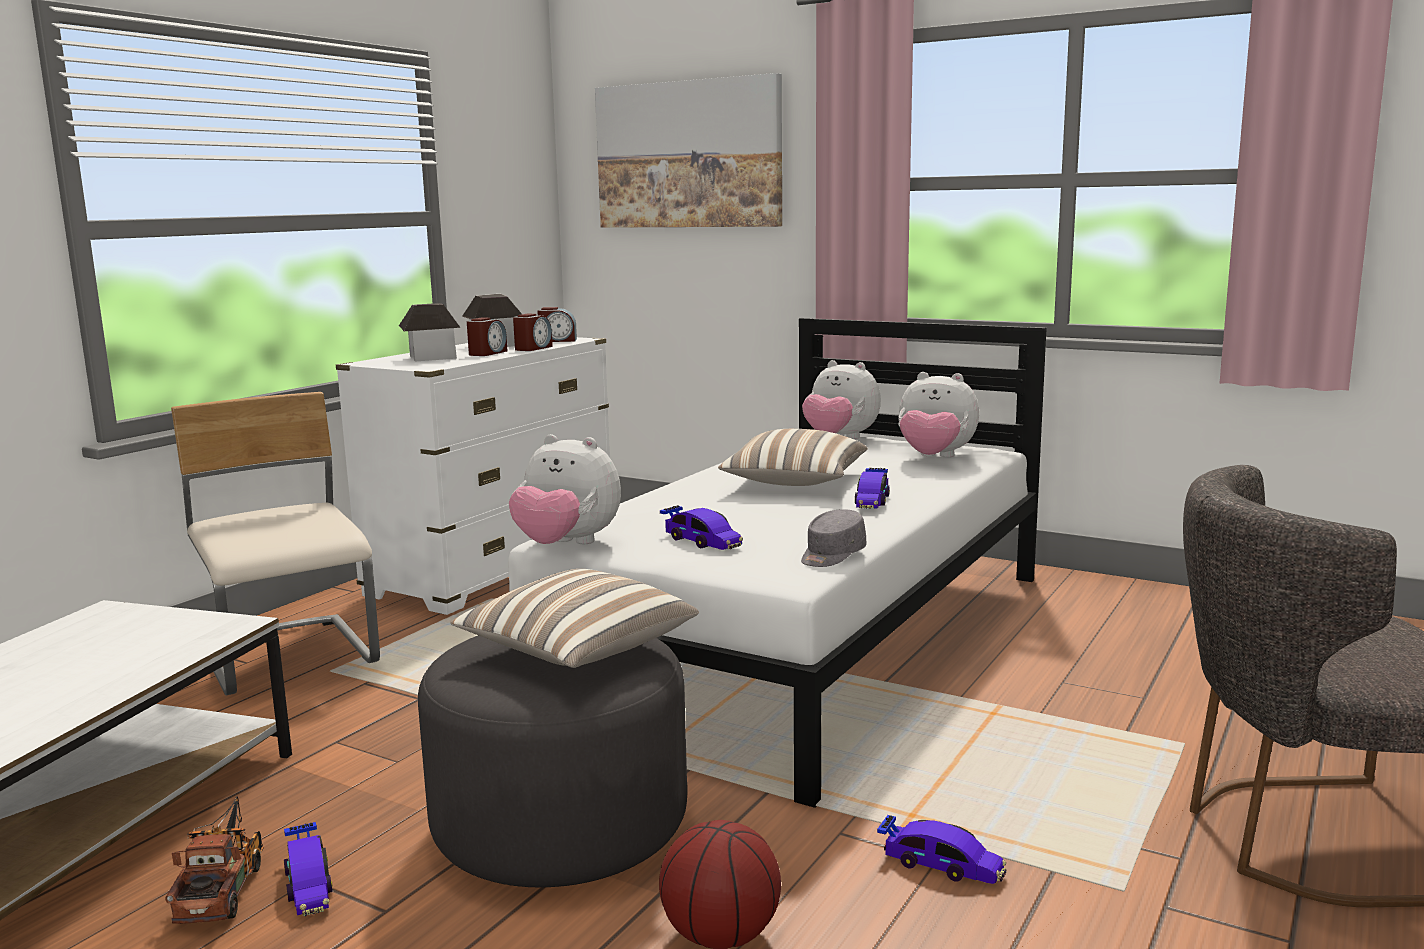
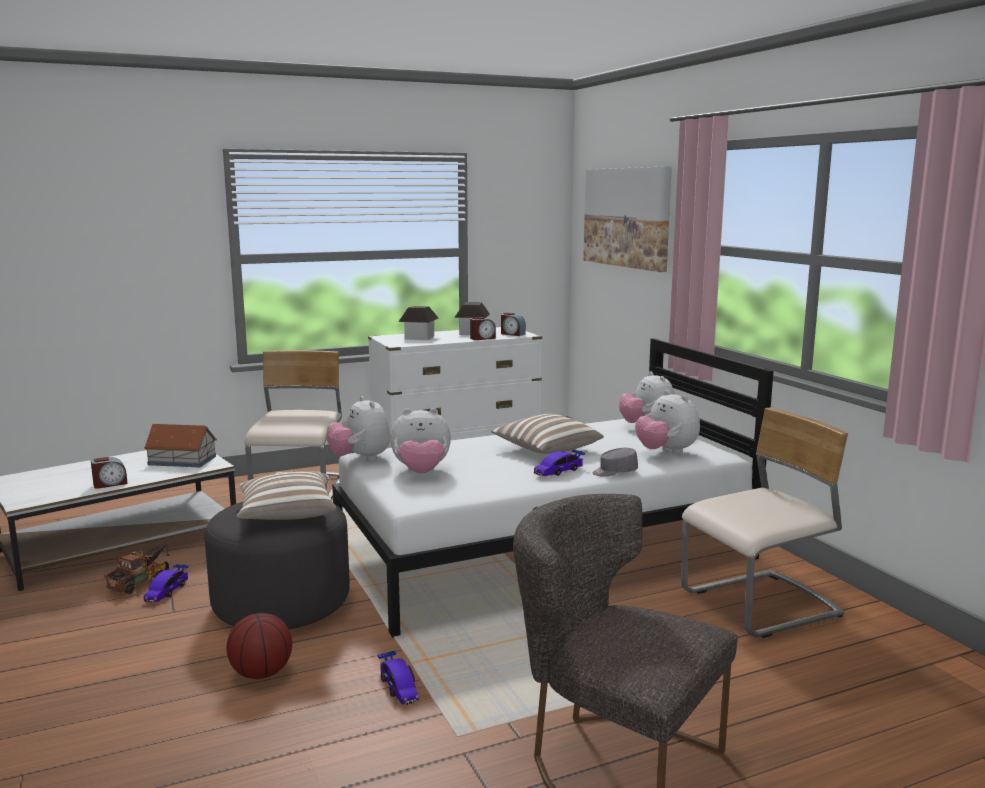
camera: 35 degrees right, 0 degrees up
(145, 634) = (182, 460): none -> toy house
(487, 353) = (451, 338): alarm clock -> alarm clock (110, 484)
(702, 541) = (421, 472): toy car -> plush toy
(831, 555) = (458, 497): grey cap -> grey cap (614, 472)
(1124, 626) = (761, 606): none -> beige chair

